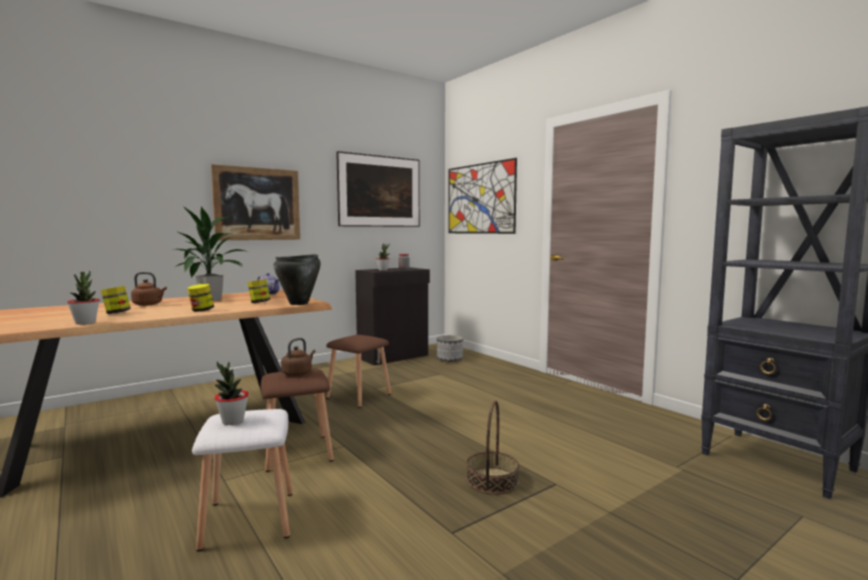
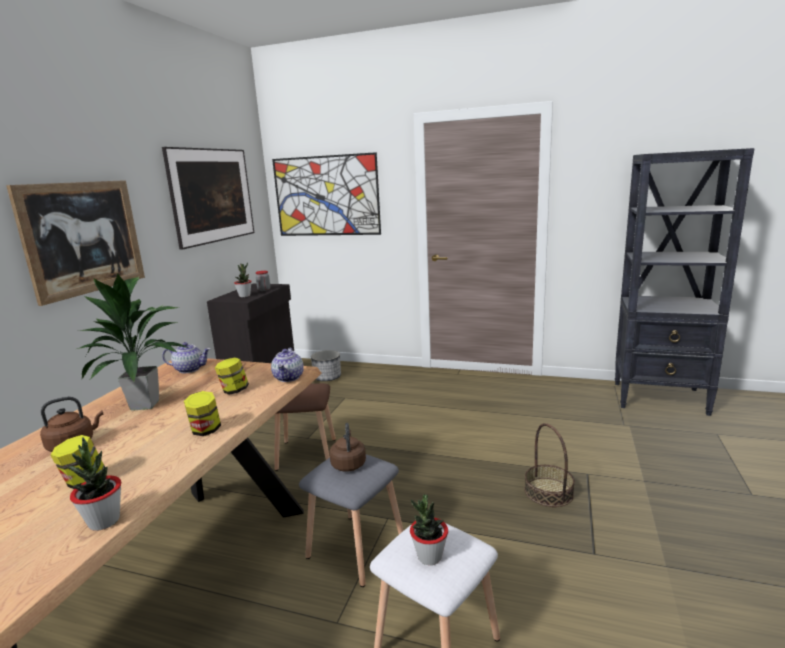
camera: 35 degrees left, 10 degrees up
(296, 453) = (355, 549): brown stool -> grey stool
(299, 303) = (289, 378): black cooking pot -> teapot

